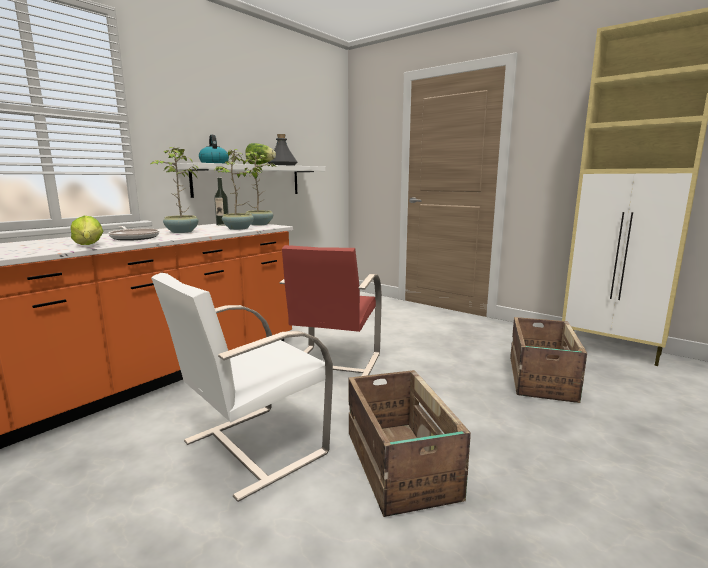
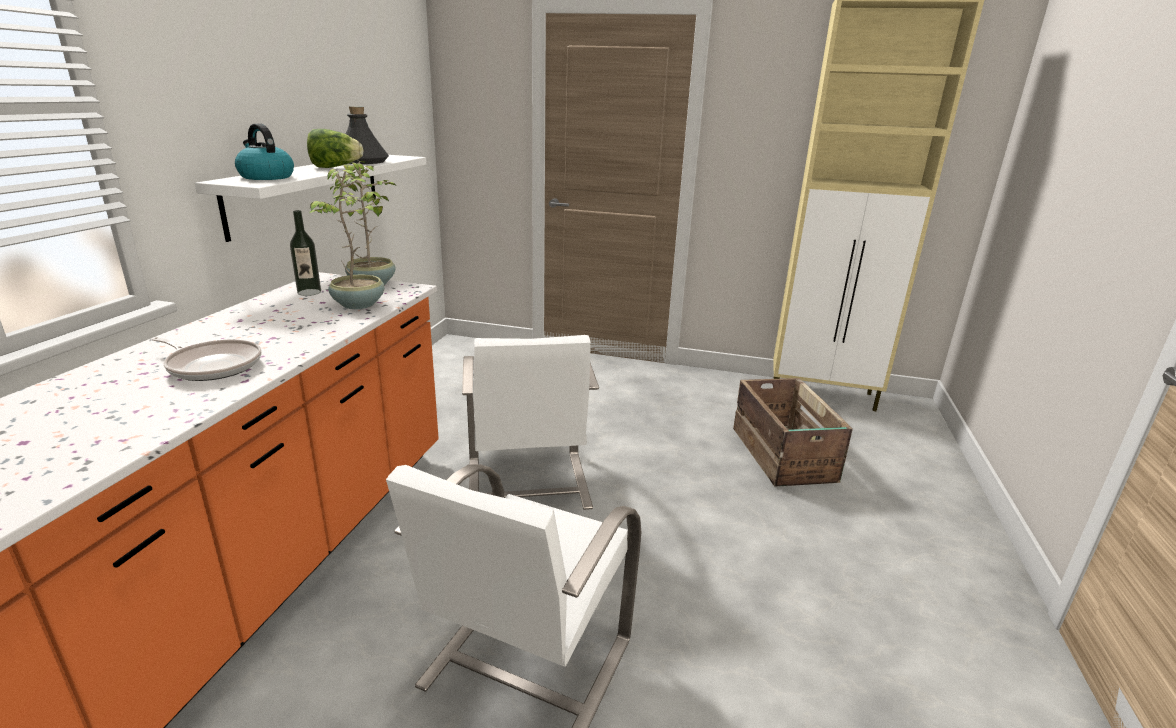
camera: 25 degrees left, 10 degrees up
(87, 246) = (170, 417): lettuce -> none
(181, 232) = (271, 329): potted plant -> none
(333, 364) = (527, 485): red chair -> white chair
(400, 466) = (722, 631): crate -> none

